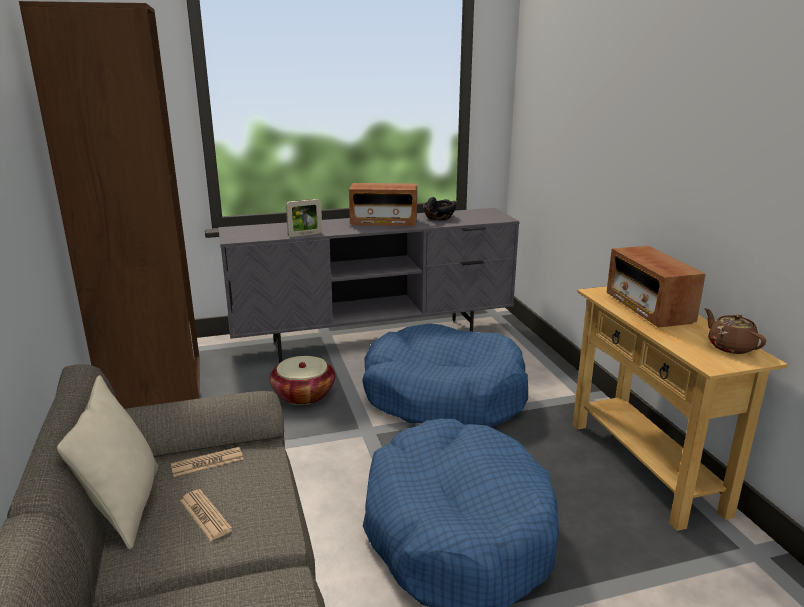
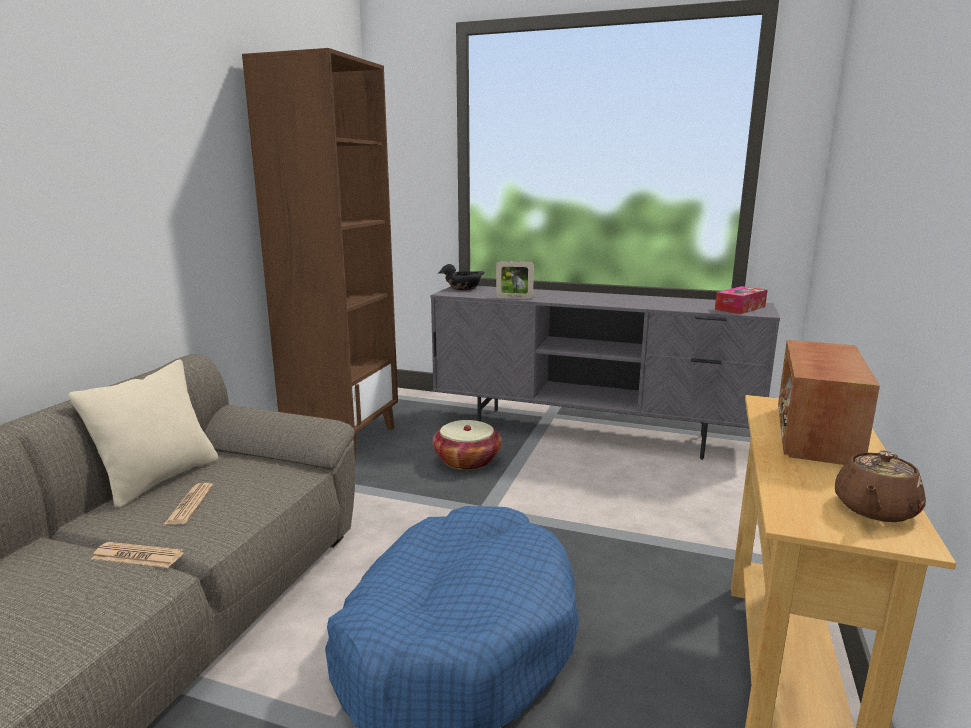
camera: 35 degrees right, 5 degrees down
(207, 462) = (251, 468): newspaper -> newspaper (138, 556)
(384, 222) = (612, 299): radio -> none
(438, 217) = (681, 302): black bowl -> black bowl (464, 288)
(444, 395) = (603, 504): blue dog bed -> none
(483, 216) = (740, 308): none -> tissue box
(730, 347) = (874, 509): brown teapot -> brown teapot turned 150 degrees counterclockwise

